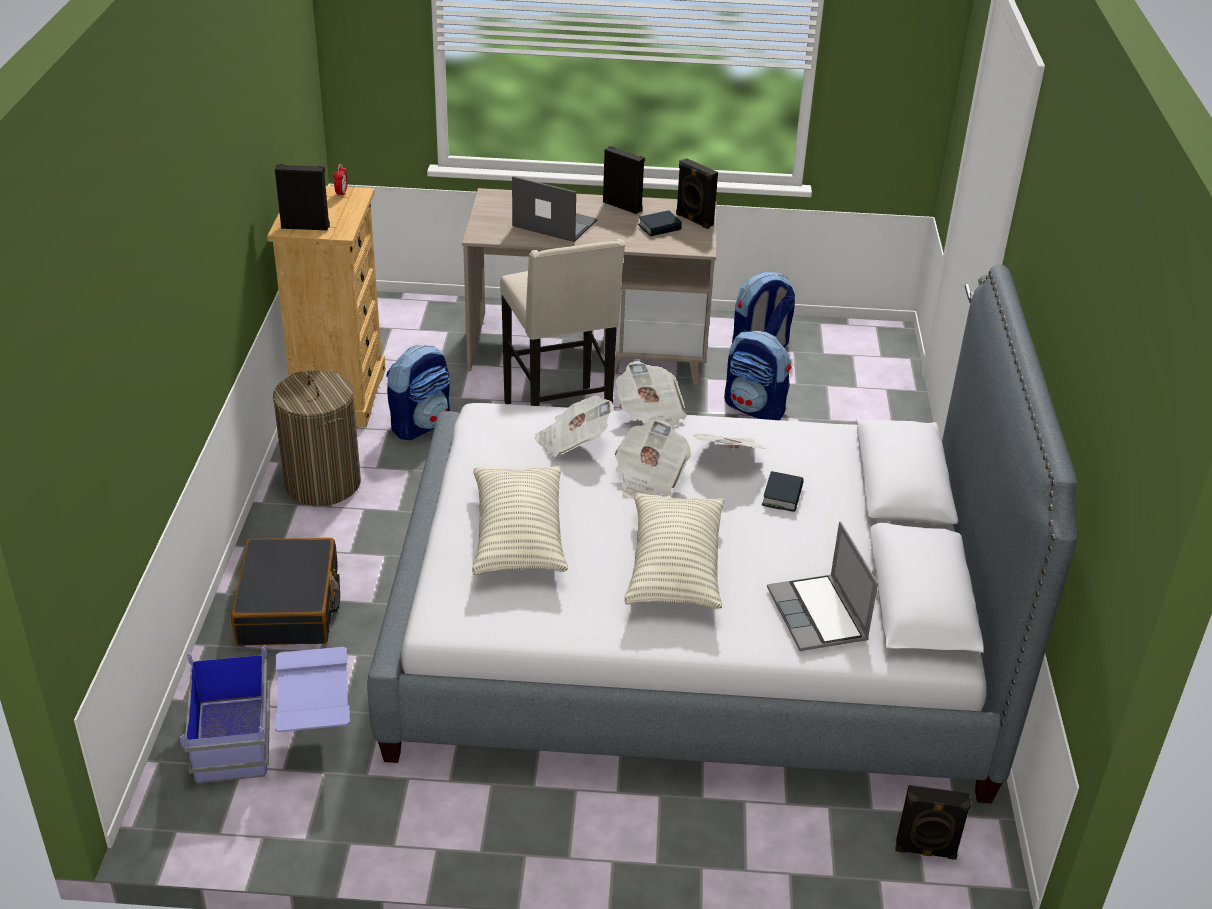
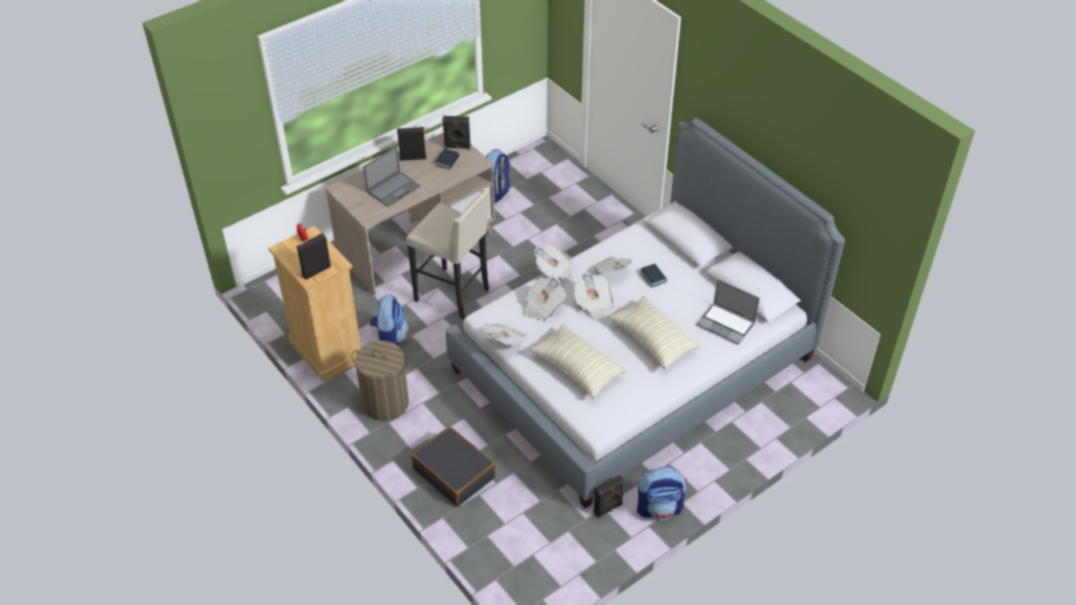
camera: 40 degrees left, 10 degrees up
(274, 737) = (528, 533): blue storage box -> none
(470, 452) = (505, 342): none -> newspaper
(553, 223) = (393, 189): laptop -> laptop turned 150 degrees clockwise
(755, 408) = (532, 230): backpack -> backpack (659, 508)
(925, 851) = (808, 395): black speaker -> black speaker (608, 509)

